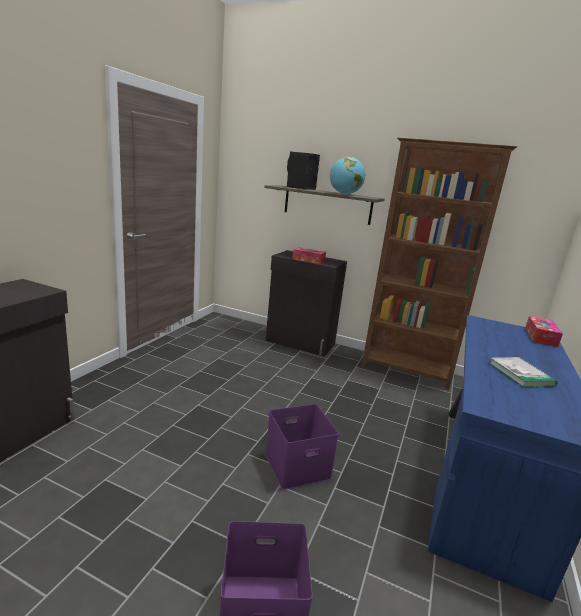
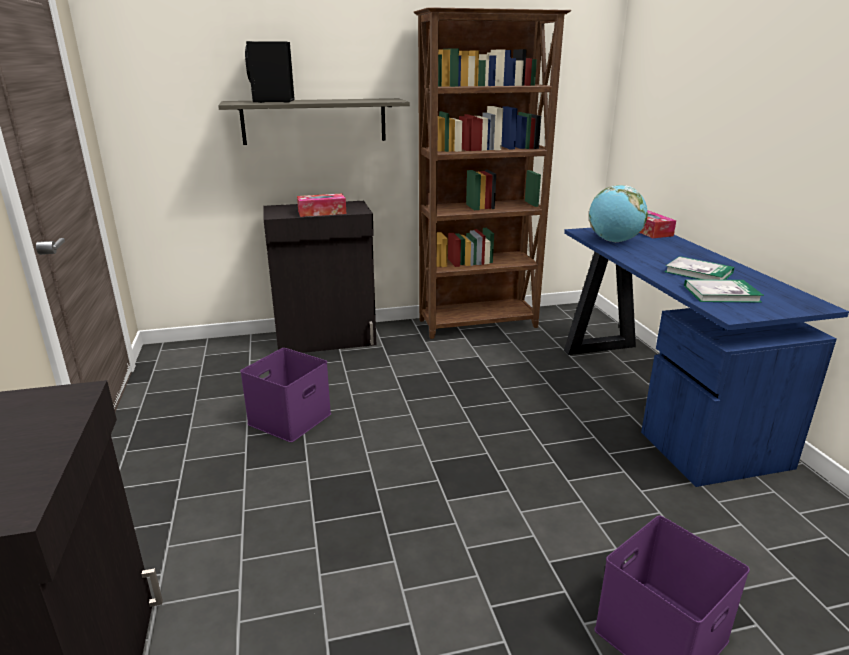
camera: 35 degrees left, 5 degrees up
(298, 465) = (509, 479): purple storage box -> purple storage box (290, 418)
(344, 194) = (351, 100): globe -> globe (614, 241)
(507, 393) = (721, 294): none -> book

